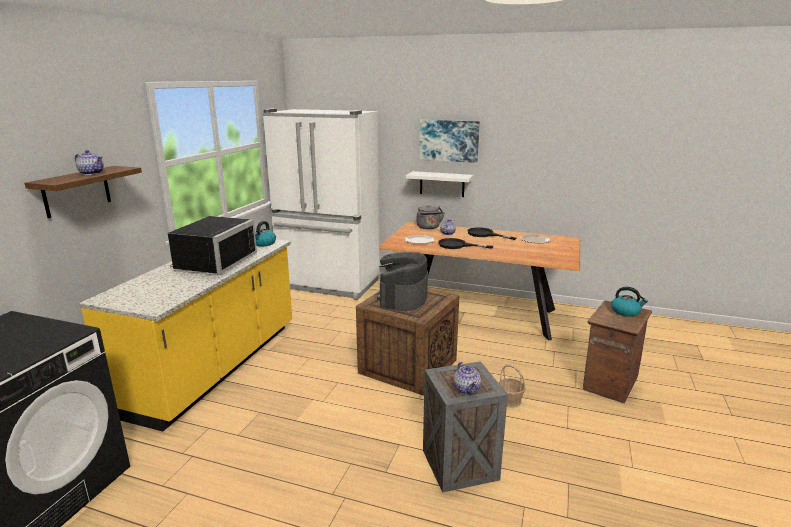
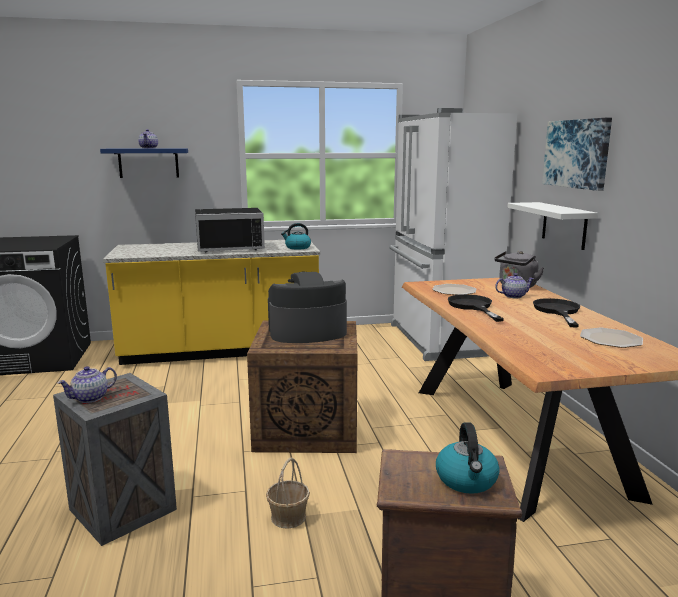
camera: 60 degrees right, 5 degrees down
(77, 191) = (148, 163): brown shelf -> blue shelf

